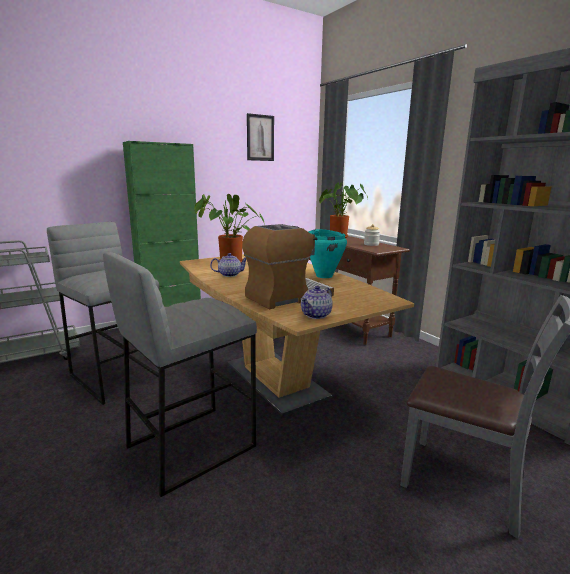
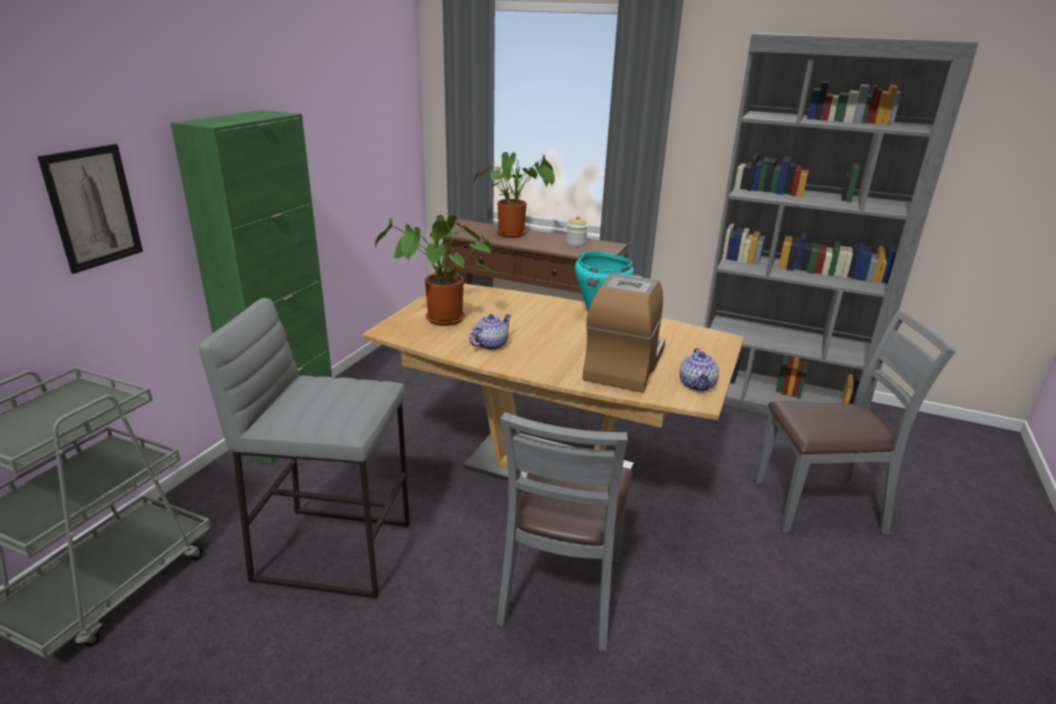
camera: 35 degrees left, 10 degrees up
(191, 445) = (563, 591): grey stool -> grey chair
(260, 138) = (354, 75): picture -> picture (93, 207)

